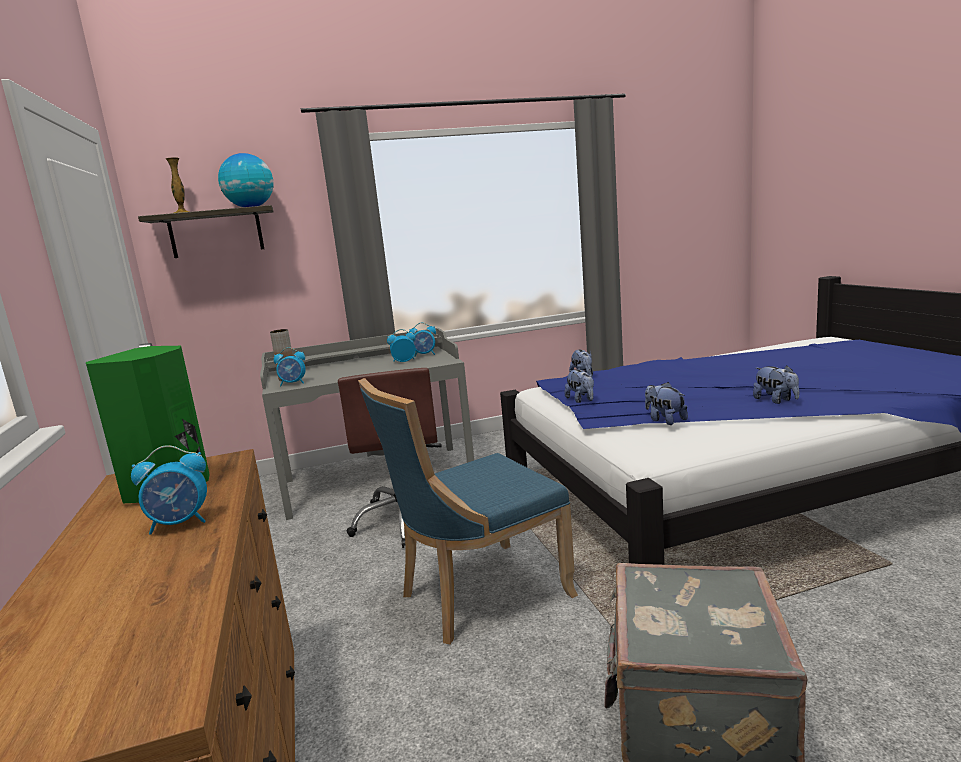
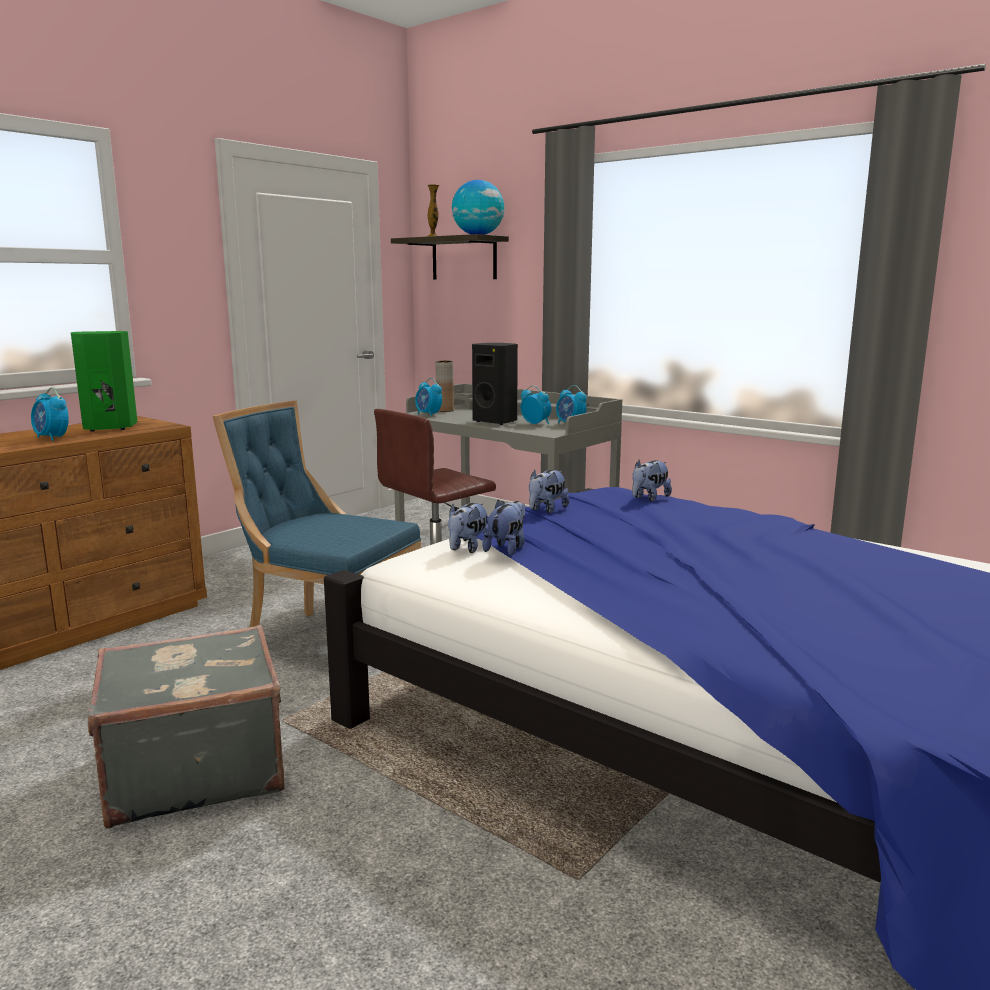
camera: 55 degrees right, 0 degrees up
(372, 369) = (496, 421): none -> black speaker
(776, 400) = (645, 589): plush toy -> plush toy (467, 549)

